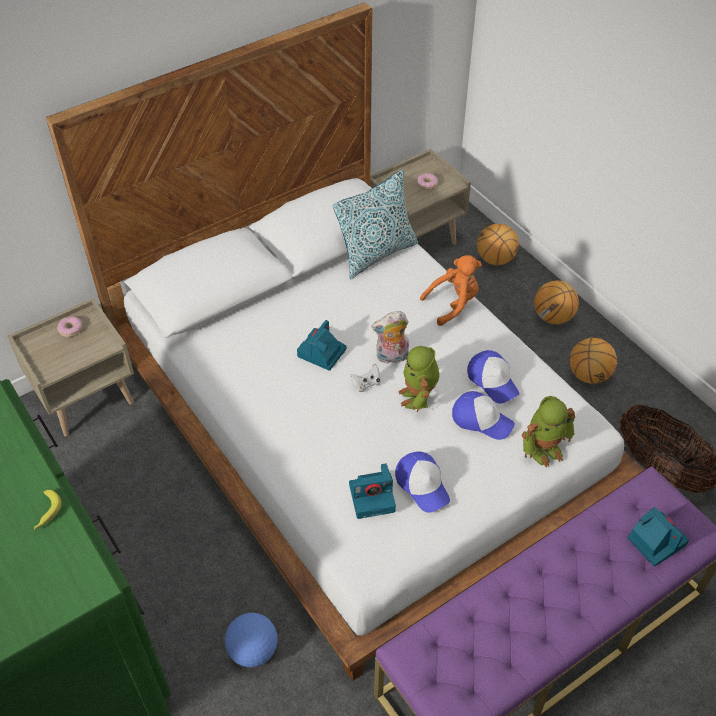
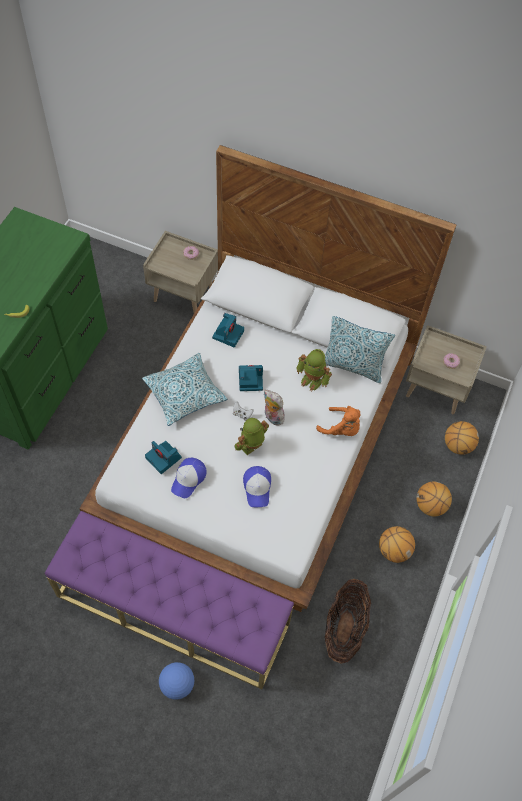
camera: 55 degrees right, 10 degrees up
(253, 651) = (83, 465): football -> football (177, 685)
(288, 429) = (184, 393): none -> pillow
(493, 380) = (292, 480): cap -> none
(544, 449) = (257, 531): toy robot -> toy robot (313, 380)
(655, 540) = (233, 624): camera -> camera (228, 334)

